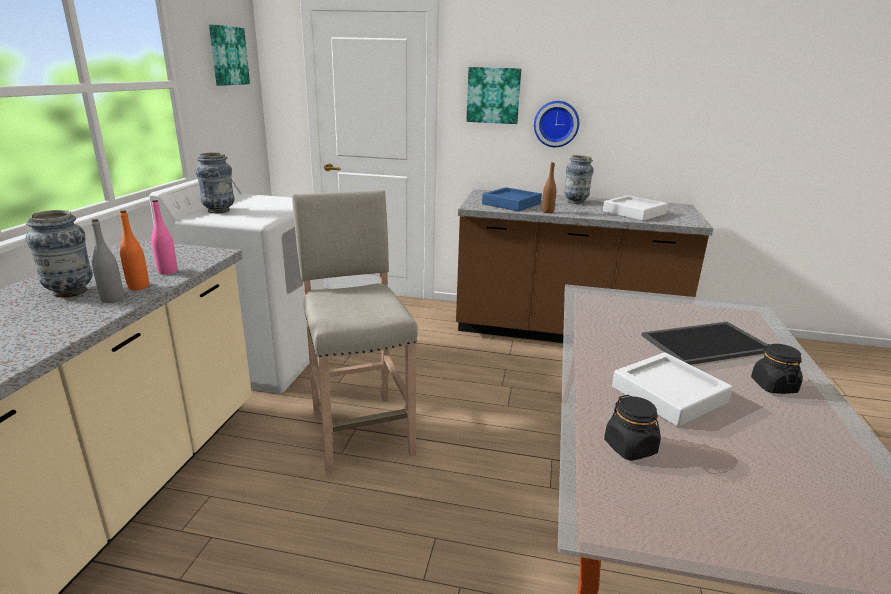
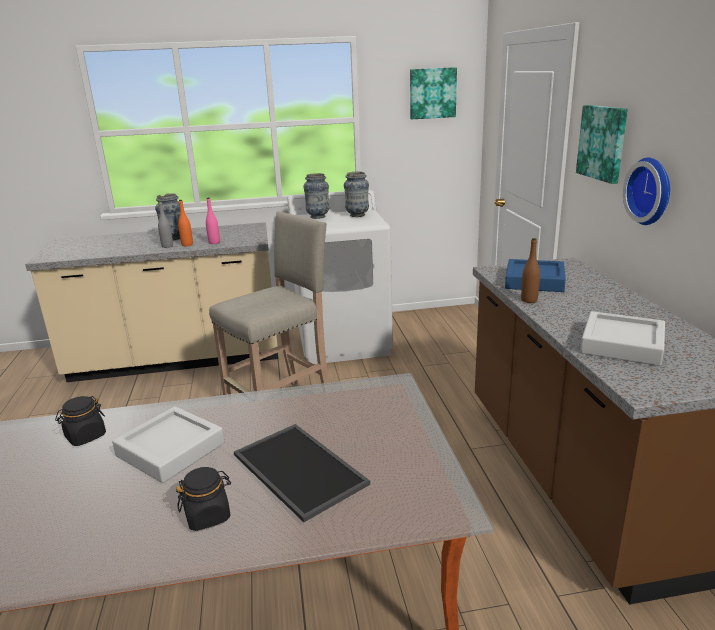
camera: 70 degrees right, 0 degrees up
(575, 202) = (613, 307): vase -> vase (357, 215)

